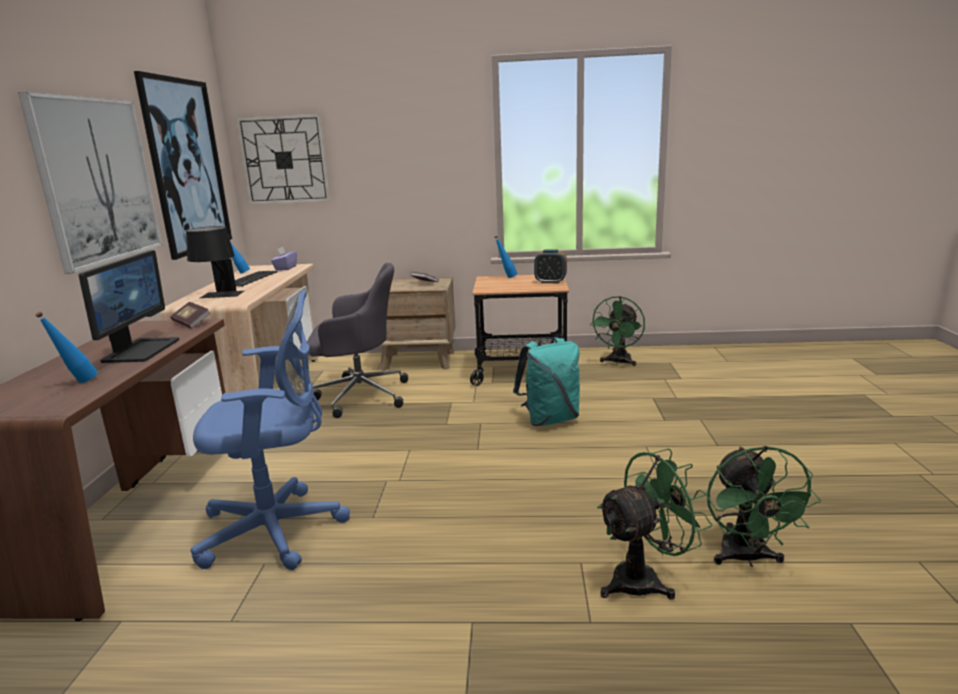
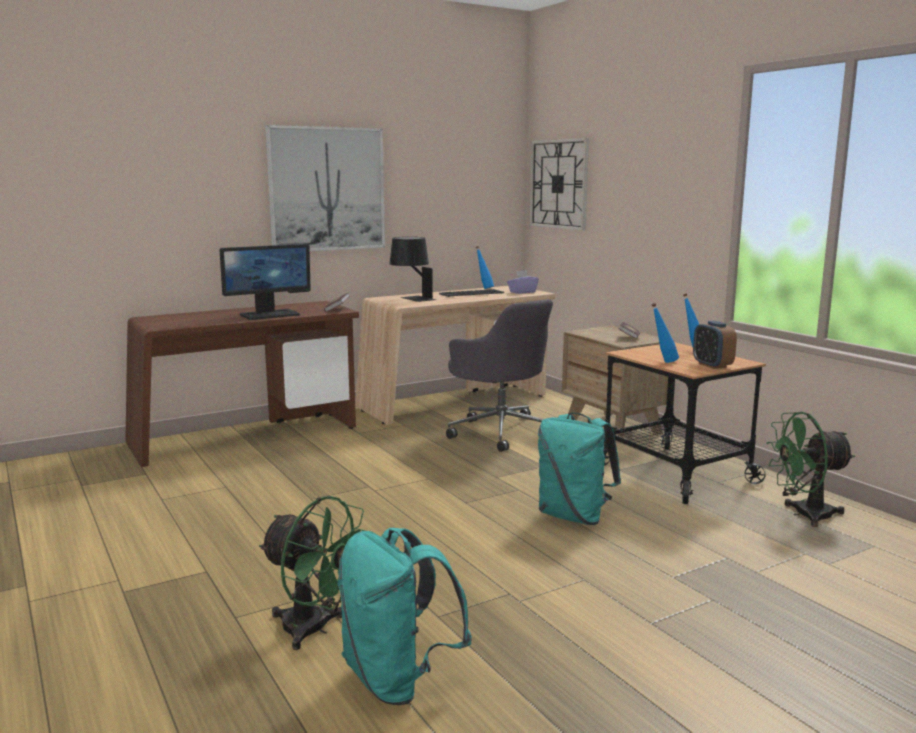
camera: 55 degrees right, 5 degrees down
(77, 383) = (201, 320): blue bottle -> blue bottle (663, 362)
(187, 166) = (448, 184): picture -> none
(278, 530) = (266, 477): blue office chair -> none
(746, 558) = (398, 680): green fan -> turquoise backpack

